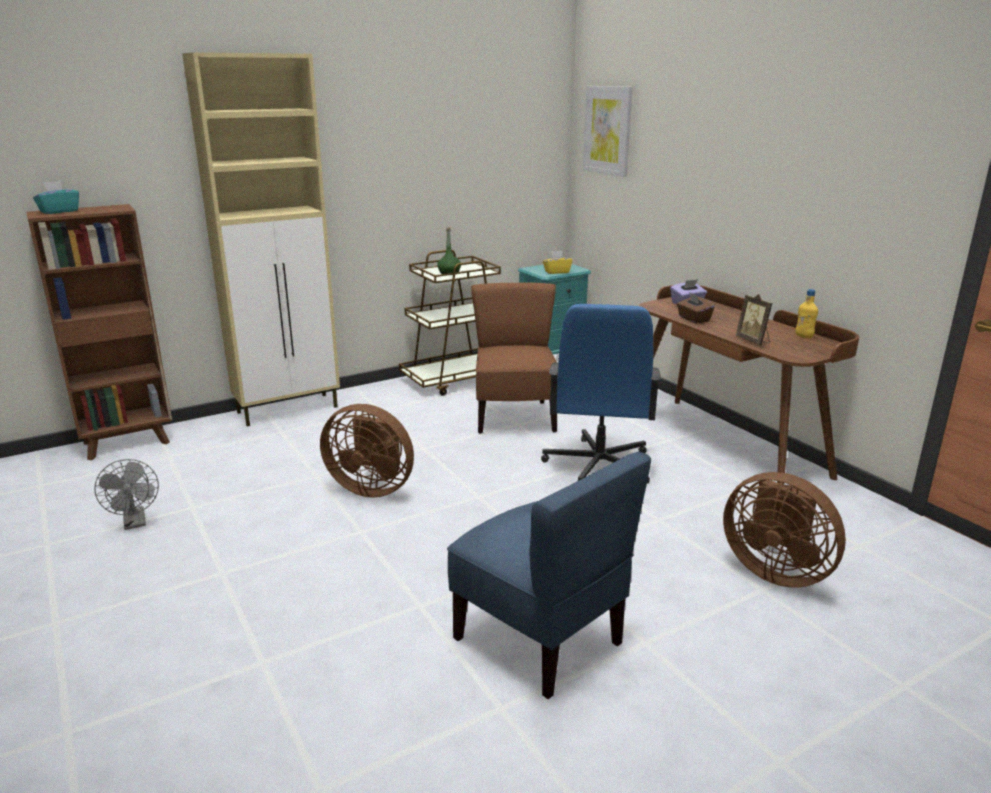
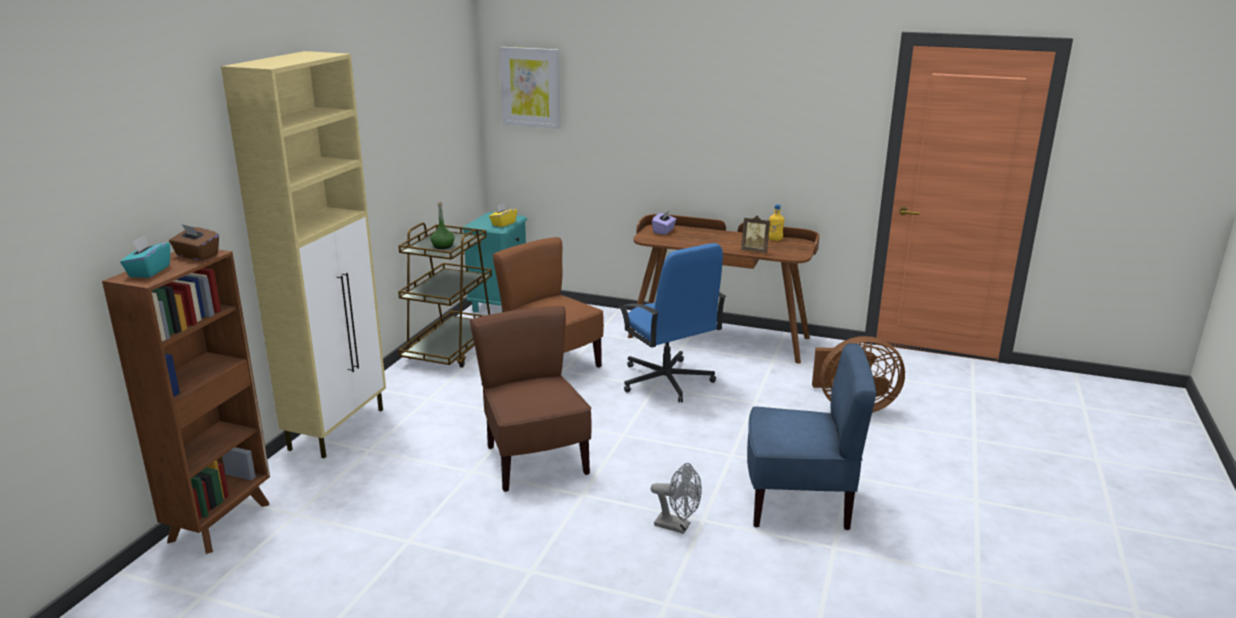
camera: 40 degrees left, 0 degrees up
(135, 523) = (379, 576): grey fan -> grey fan (677, 526)
(372, 487) = (534, 461): brown fan -> brown chair
(693, 319) = (691, 243): brown tissue box -> brown tissue box (196, 256)

